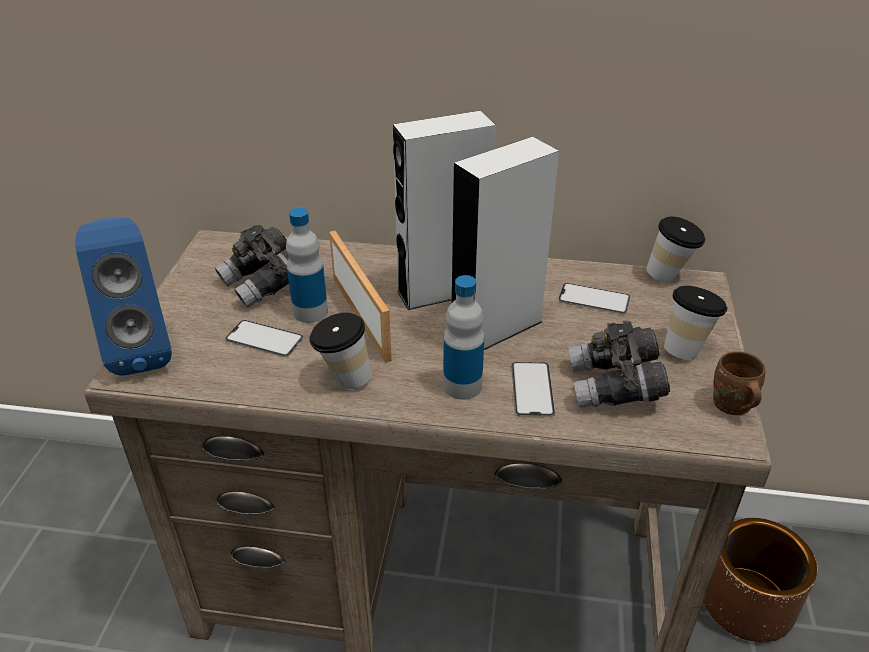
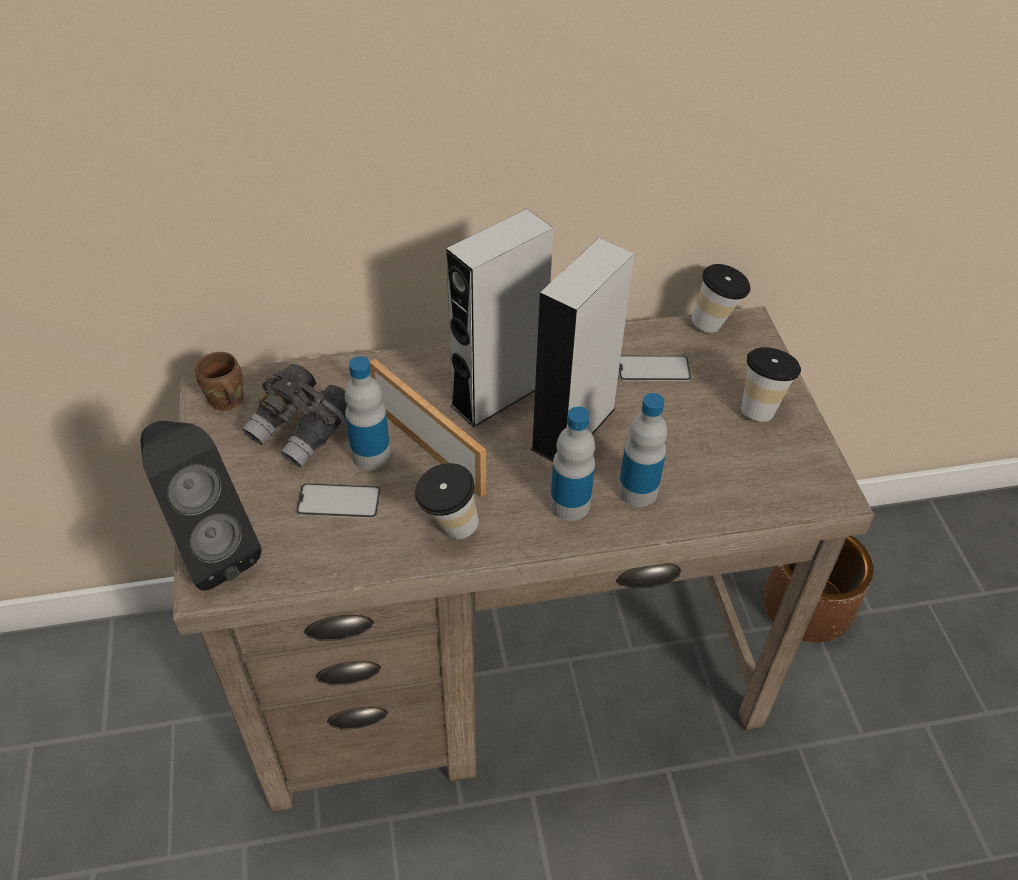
camera: 20 degrees left, 10 degrees up
(142, 350) = (209, 550): blue speaker -> black speaker
(532, 389) = (637, 491): phone -> bottle
(614, 387) = (712, 468): grey binoculars -> none
(730, 406) = (821, 462): brown mug -> brown mug (225, 402)

